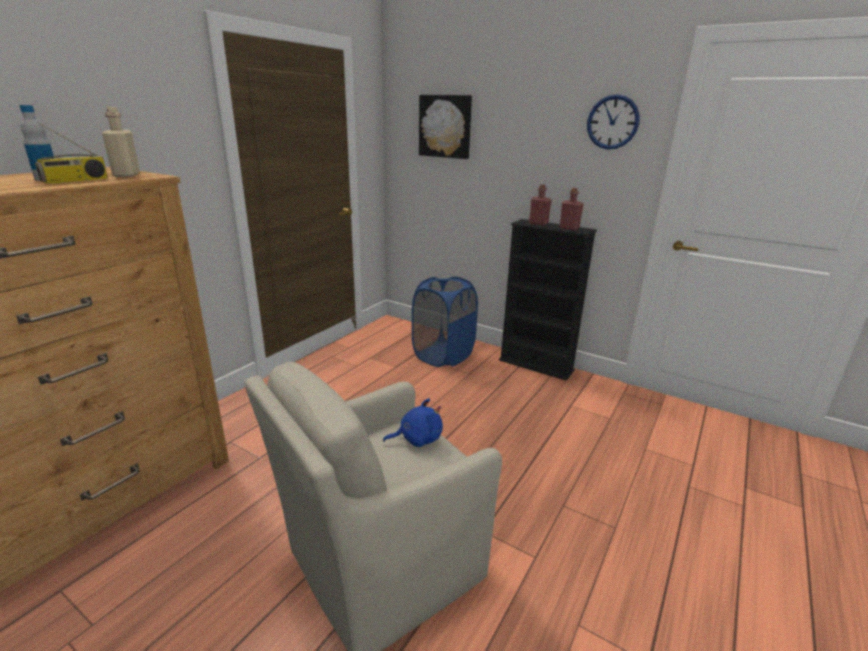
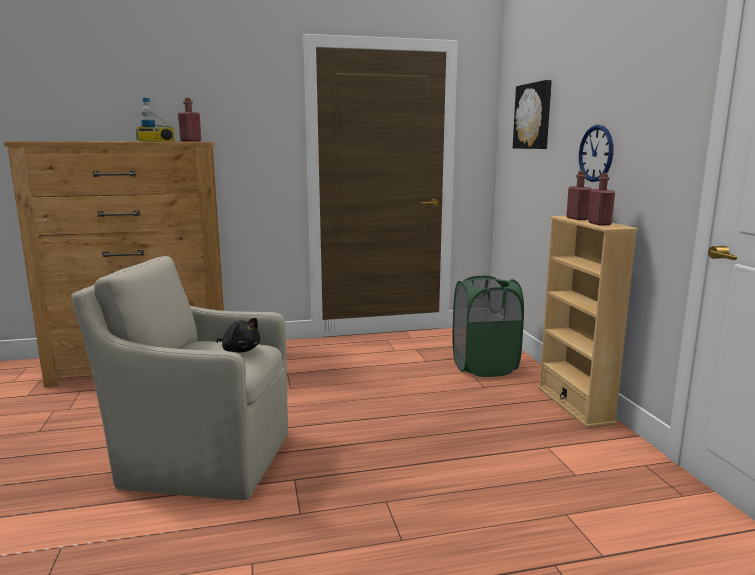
camera: 45 degrees right, 10 degrees down
(126, 175) = (190, 141): beige bottle -> red bottle
(417, 438) = (240, 350): blue plush toy -> black plush toy
(443, 355) = (484, 367): blue laundry basket -> green laundry basket
(536, 365) = (574, 405): black bookcase -> beige bookcase
(612, 122) = (657, 89): wall clock -> wall clock (596, 153)

